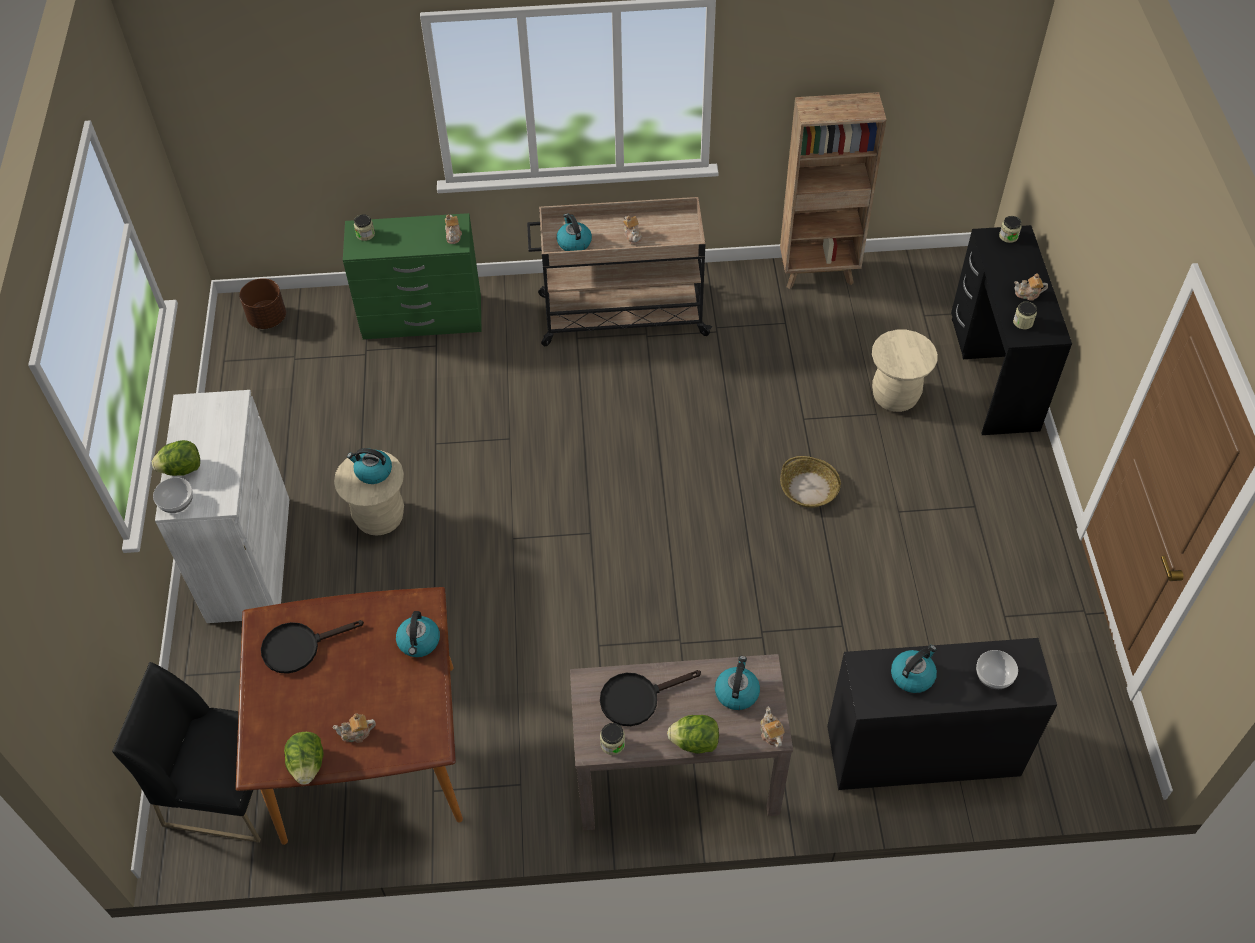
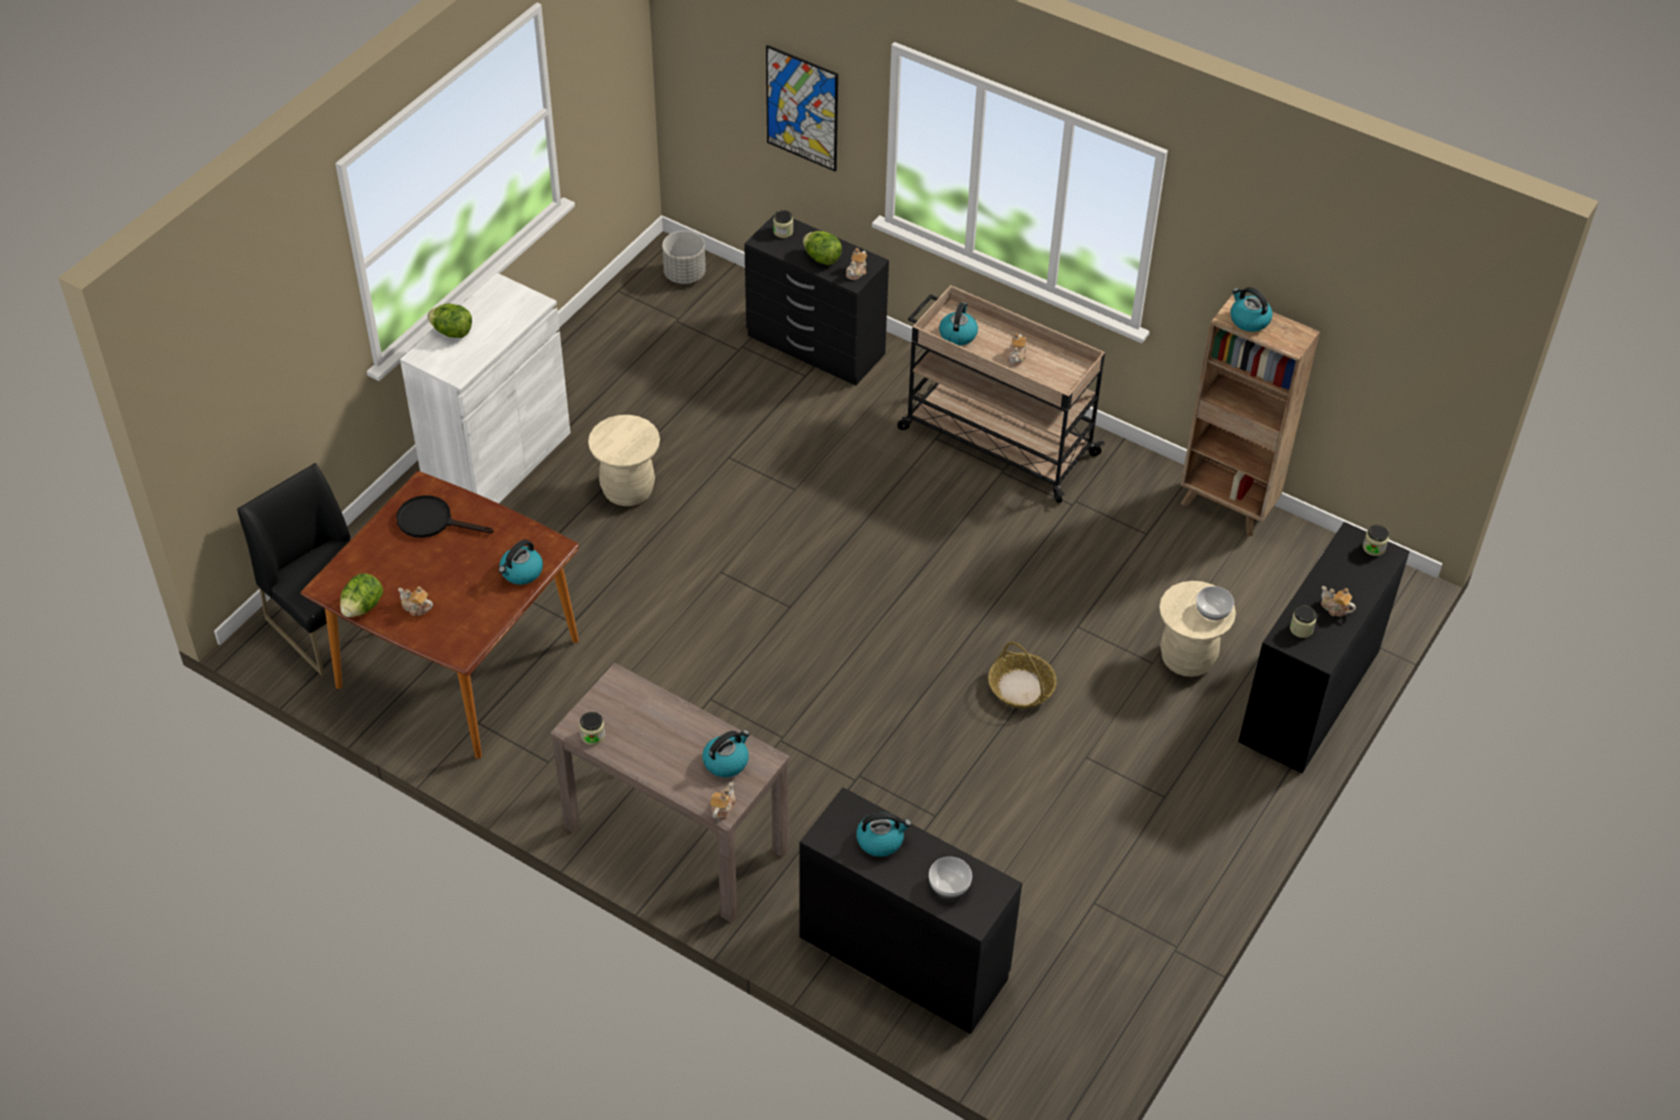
camera: 35 degrees right, 5 degrees down
(176, 503) = (426, 355): bowl -> bowl (1212, 611)
(267, 318) = (685, 274): brown planter -> grey planter
(337, 117) = (802, 108): none -> picture
(373, 472) = (631, 437): kettle -> kettle (1248, 320)
(423, 318) = (815, 346): green dresser -> black dresser
(637, 698) = (644, 715): black frying pan -> none
(695, 742) = (656, 775): lettuce -> lettuce (822, 258)

